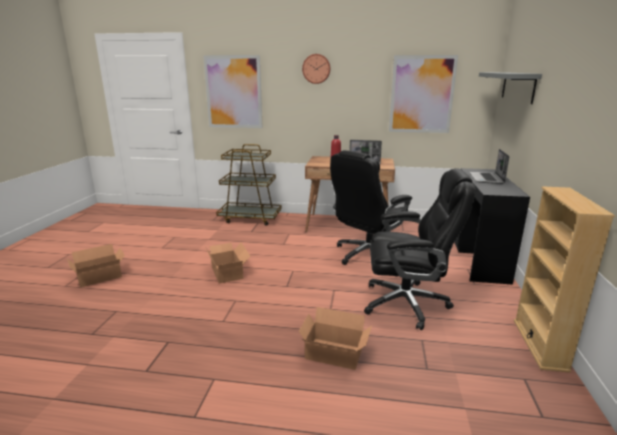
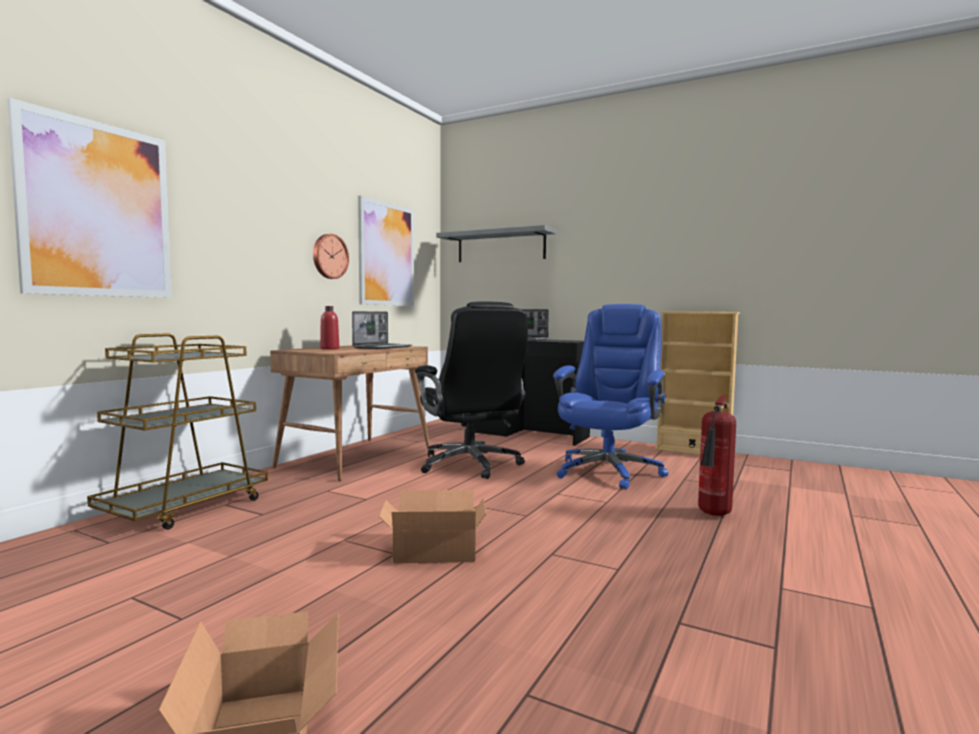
camera: 70 degrees left, 15 degrees down
(316, 69) = (265, 193): wall clock -> wall clock (329, 256)
(334, 355) = (713, 515): cardboard box -> fire extinguisher
(407, 303) = (609, 471): black office chair -> blue office chair

